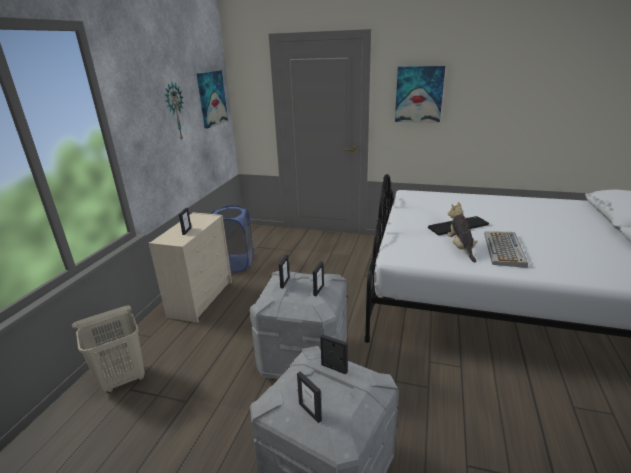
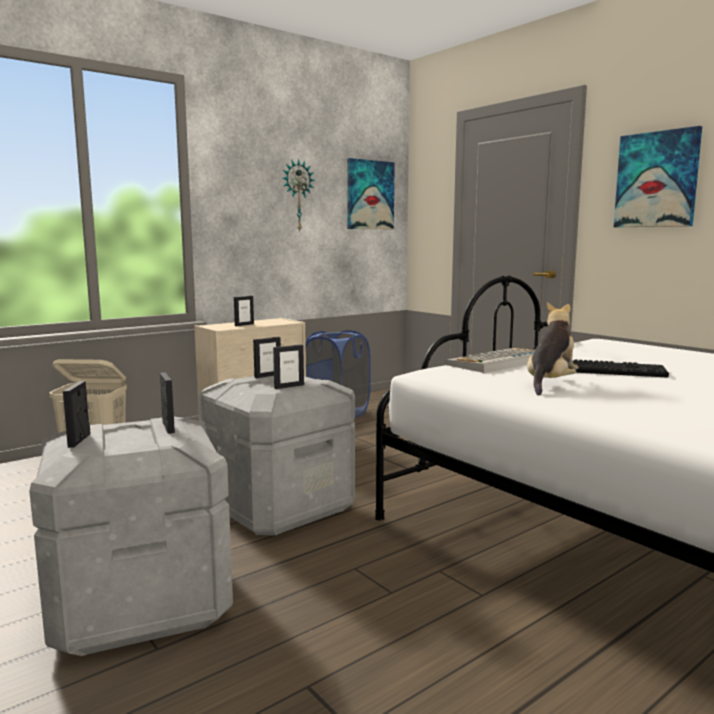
camera: 35 degrees right, 15 degrees down
(504, 250) = (629, 397): keyboard -> keyboard (499, 362)

